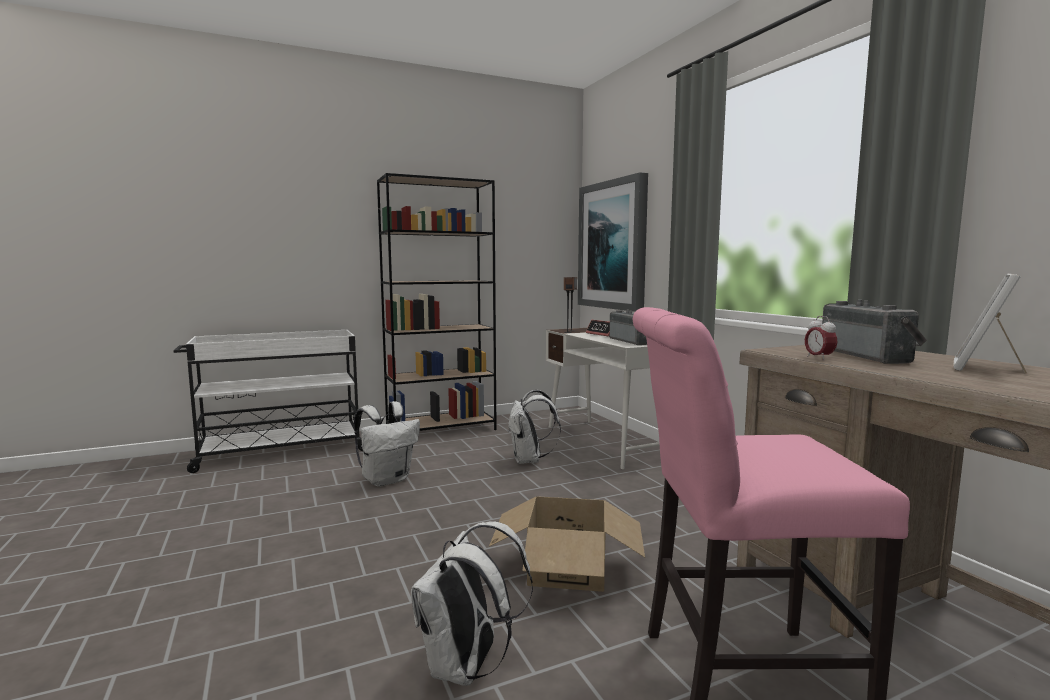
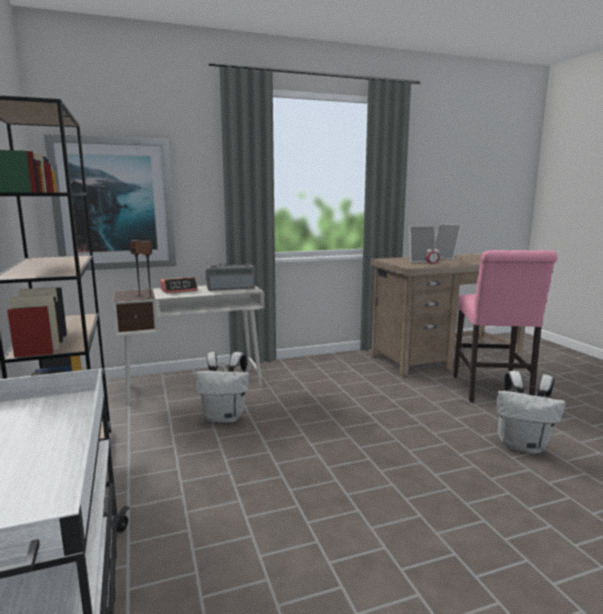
camera: 85 degrees left, 5 degrees up
(387, 480) = (249, 496): white backpack -> none
(566, 568) = (416, 415): cardboard box -> none
(868, 356) = (421, 261): radio -> picture frame

